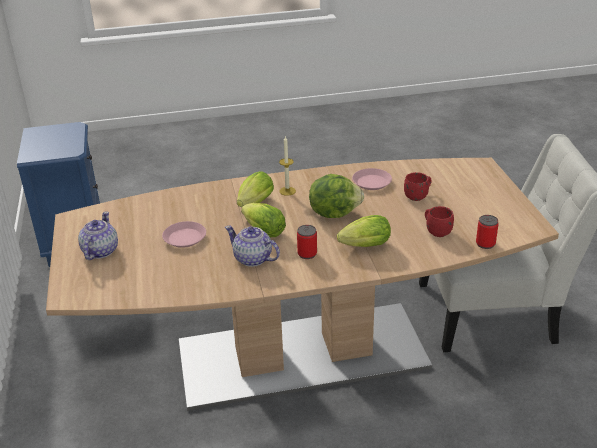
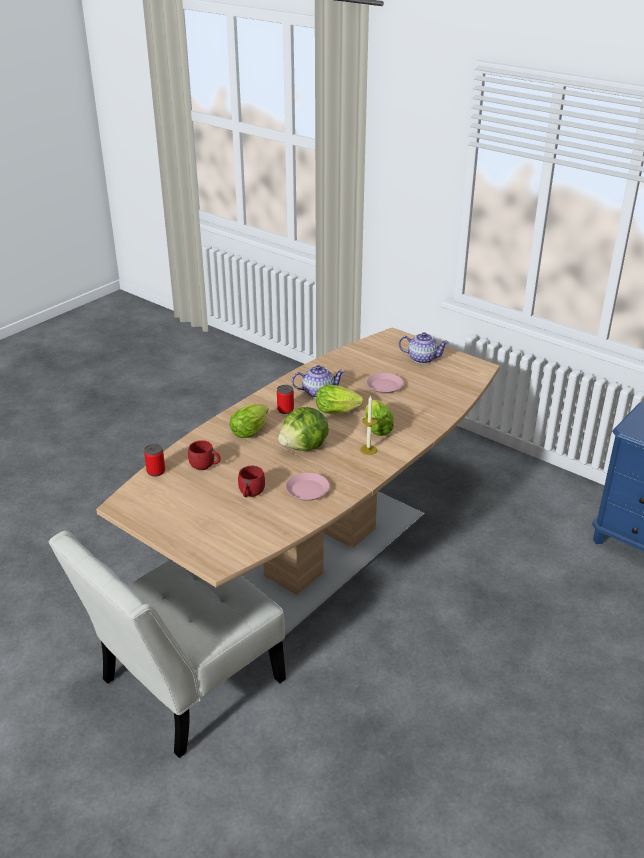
camera: 140 degrees right, 0 degrees up
(100, 251) = (422, 358): teapot -> teapot turned 45 degrees counterclockwise

